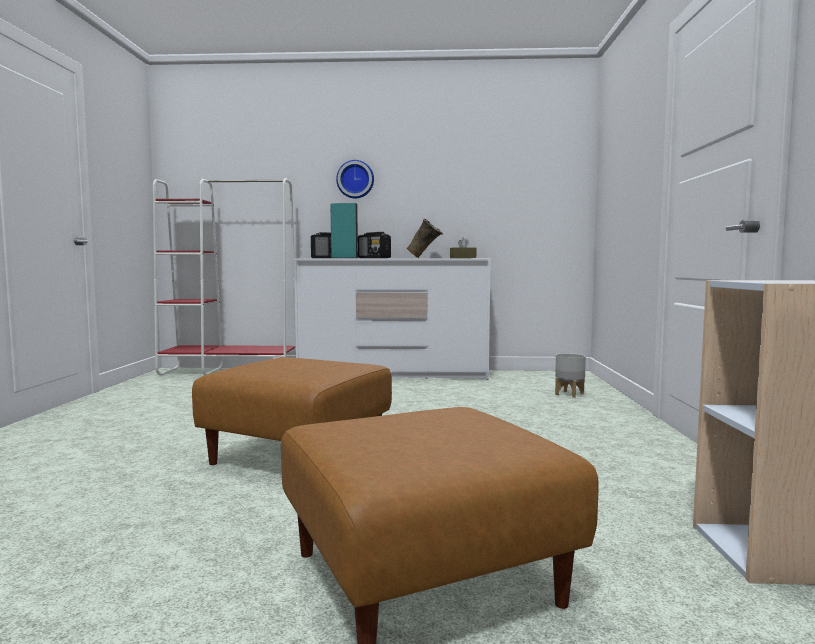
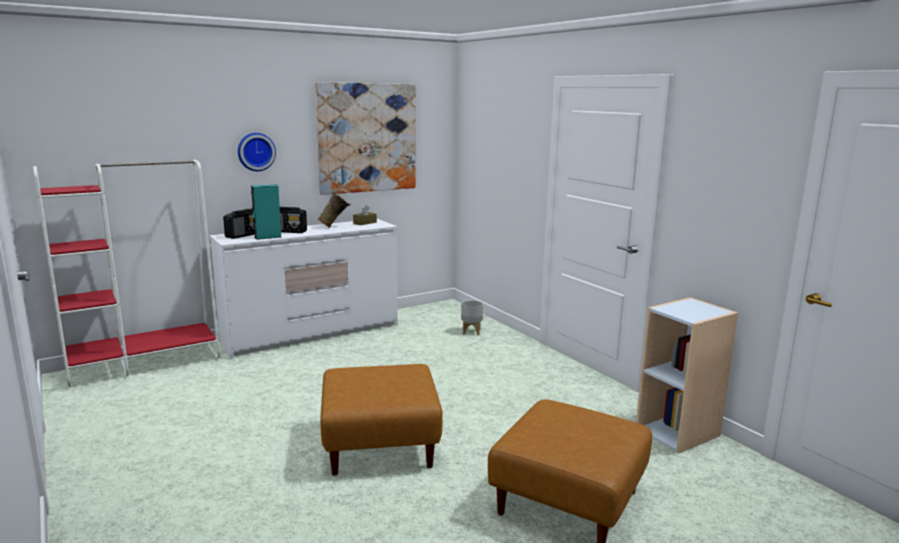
camera: 35 degrees left, 10 degrees up
(477, 168) = (367, 138): none -> picture

